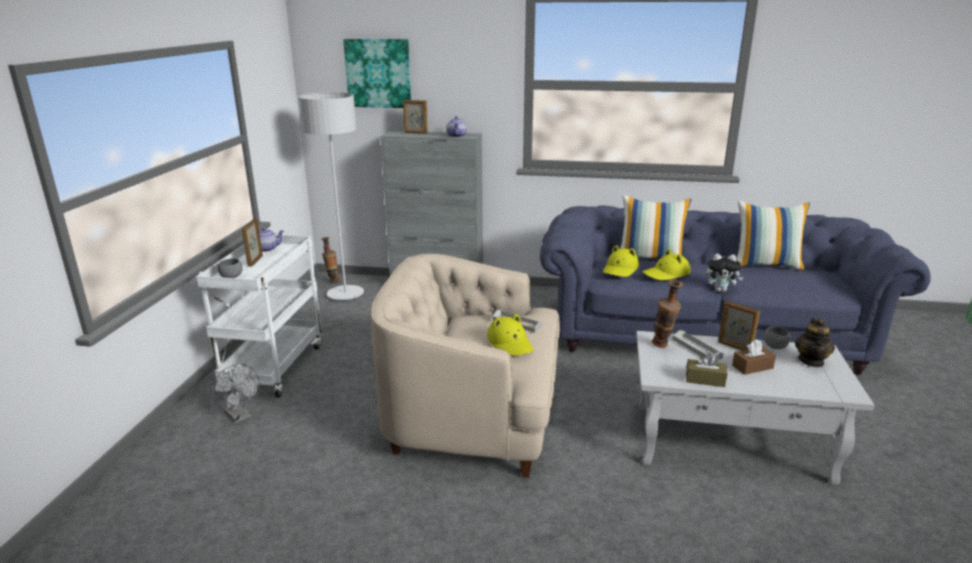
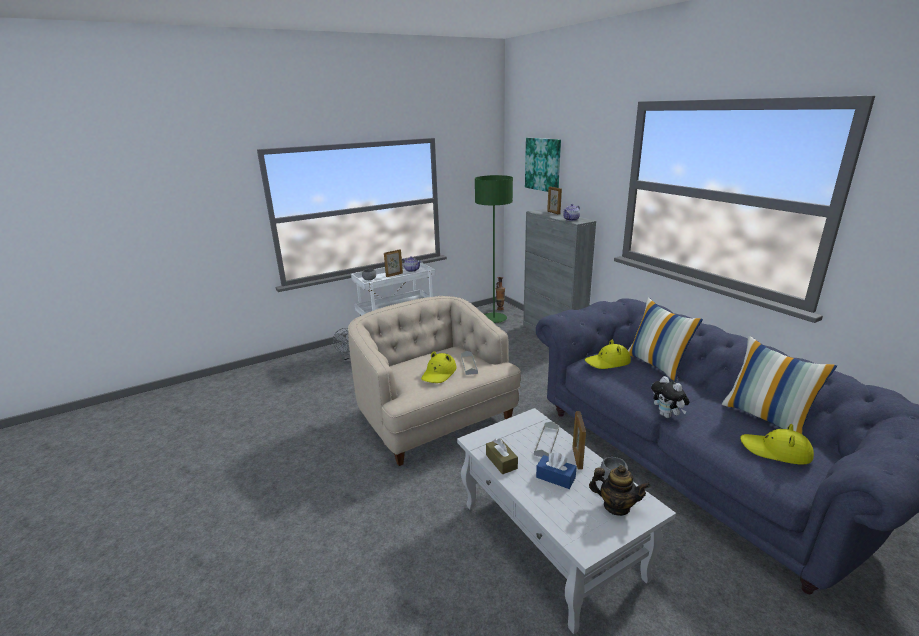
camera: 50 degrees right, 0 degrees up
(345, 294) = (493, 319): grey floor lamp -> green floor lamp
(663, 346) = (526, 426): vase -> none
(666, 273) = (637, 380): yellow hat -> yellow hat (776, 450)
(752, 367) = (555, 477): brown tissue box -> blue tissue box
(811, 361) = (616, 506): teapot -> teapot turned 135 degrees counterclockwise

